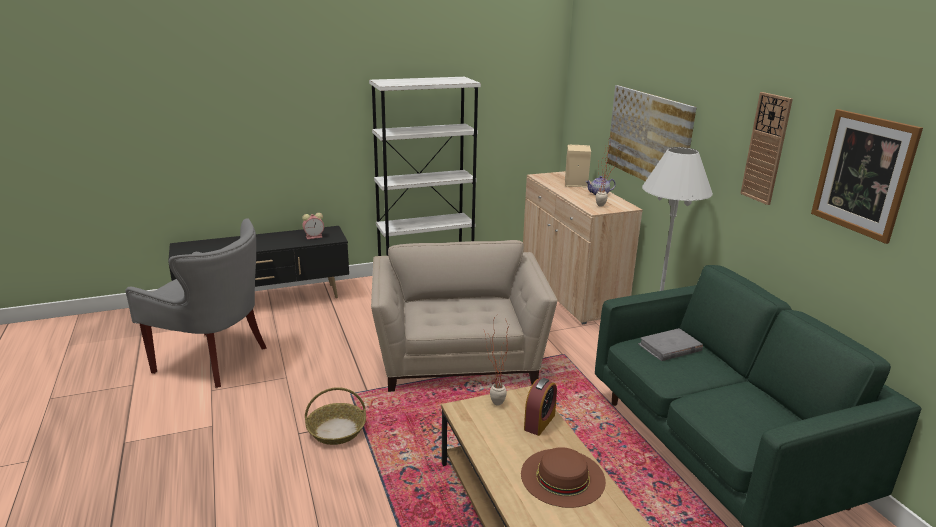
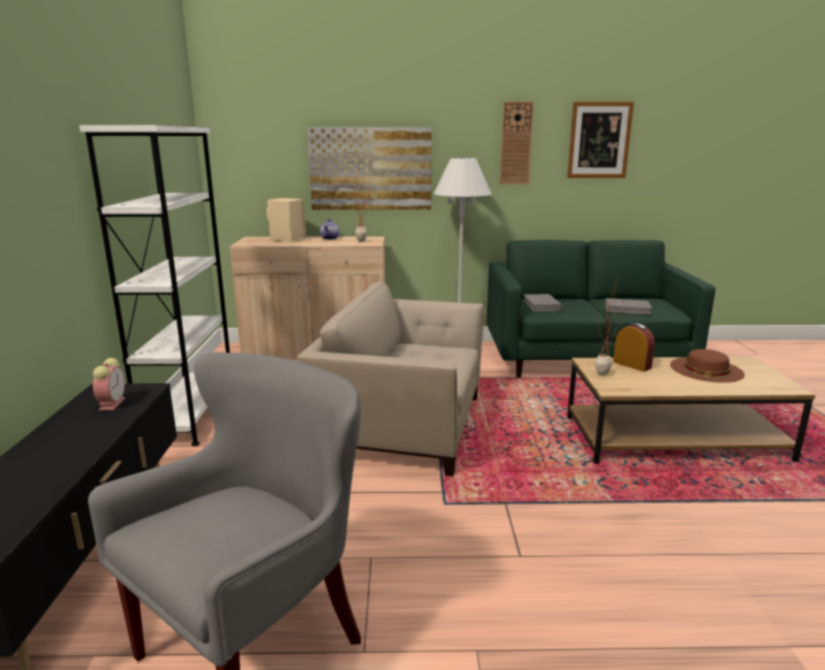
camera: 70 degrees left, 5 degrees down
(337, 430) = (521, 523): basket -> none
(723, 408) = (627, 309): none -> grey book

